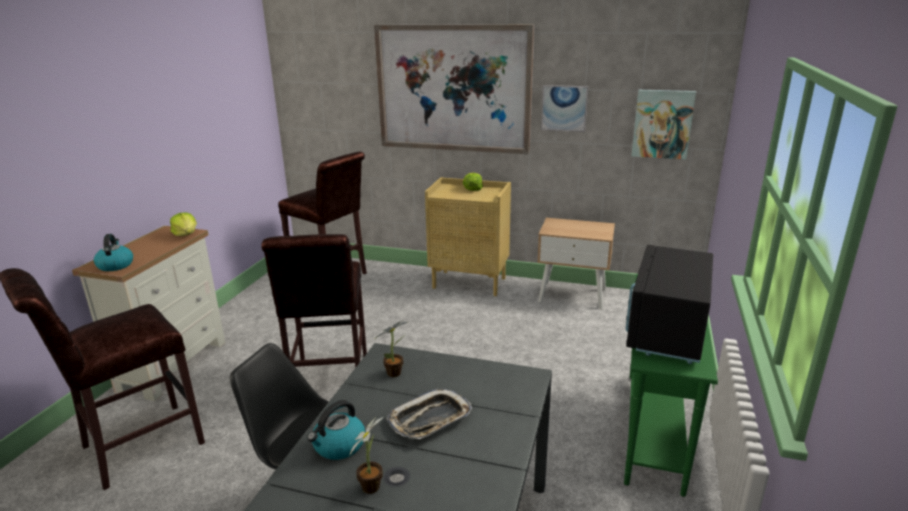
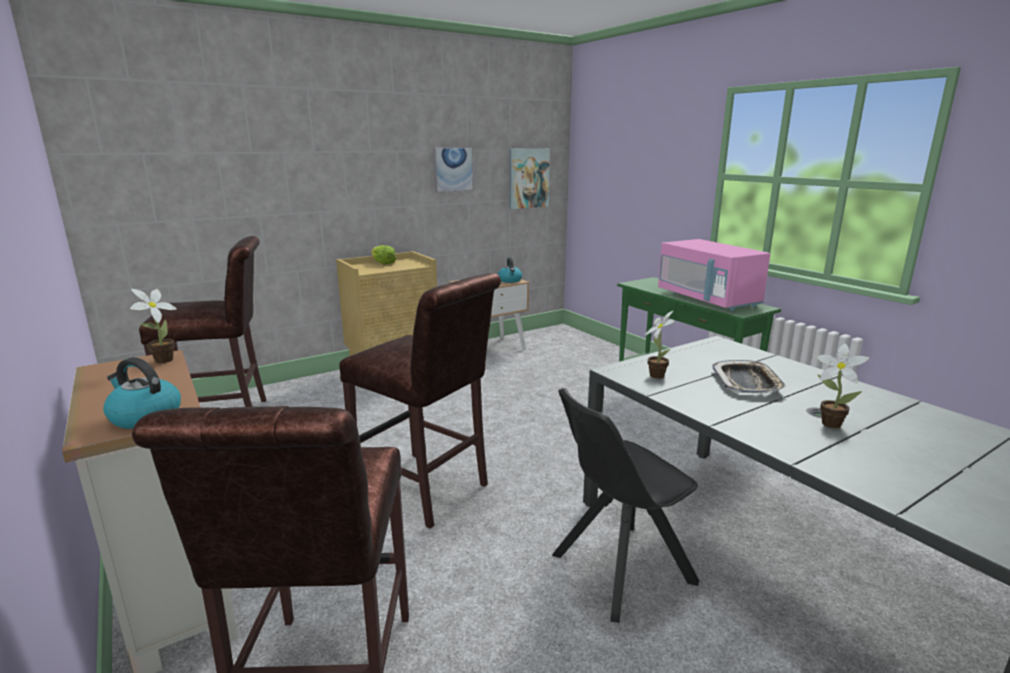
camera: 50 degrees left, 5 degrees down
(186, 234) = (161, 361): lettuce -> potted plant
(338, 446) = (756, 422): kettle -> kettle (510, 280)
(453, 88) = (341, 154): picture -> none
(666, 331) = (707, 299): black microwave -> pink microwave

